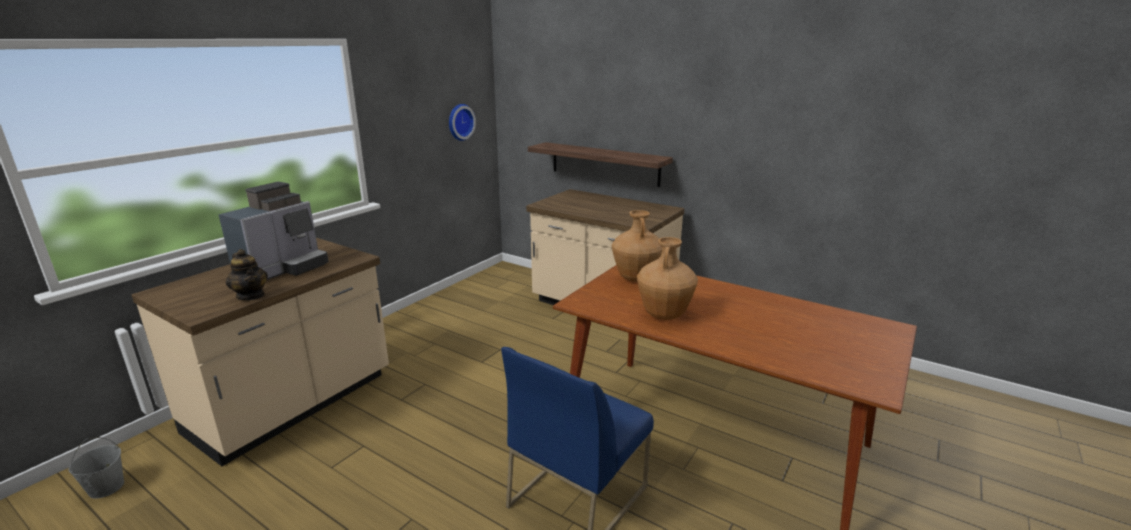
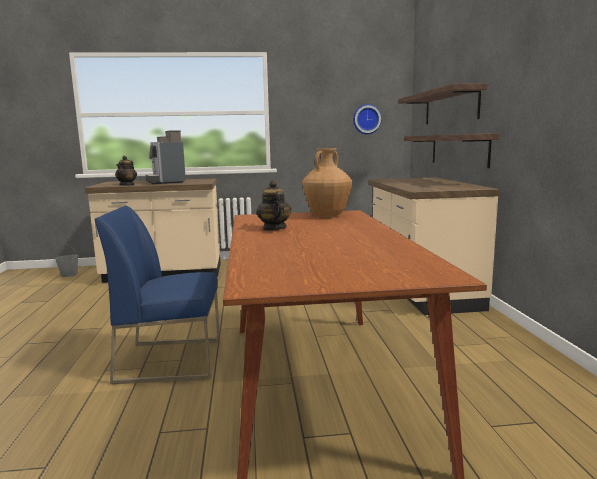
camera: 50 degrees right, 10 degrees down
(284, 268) = (166, 182): coffee machine -> coffee machine turned 75 degrees clockwise
(585, 118) = (450, 107): none -> shelf
(664, 315) = (274, 228): brown vase -> teapot

